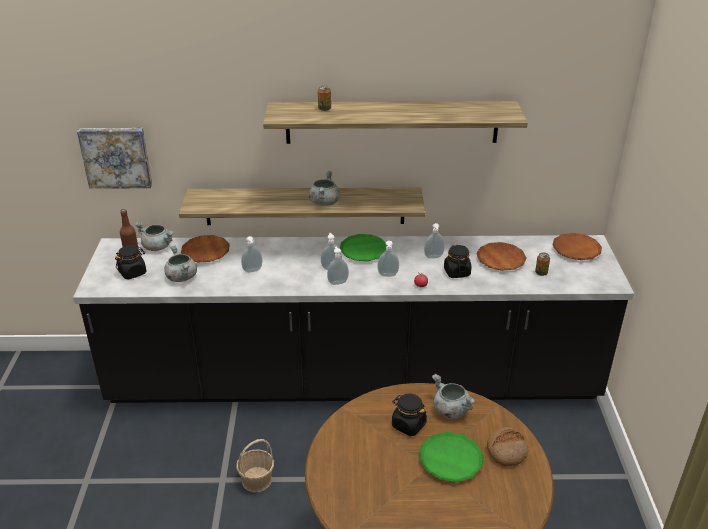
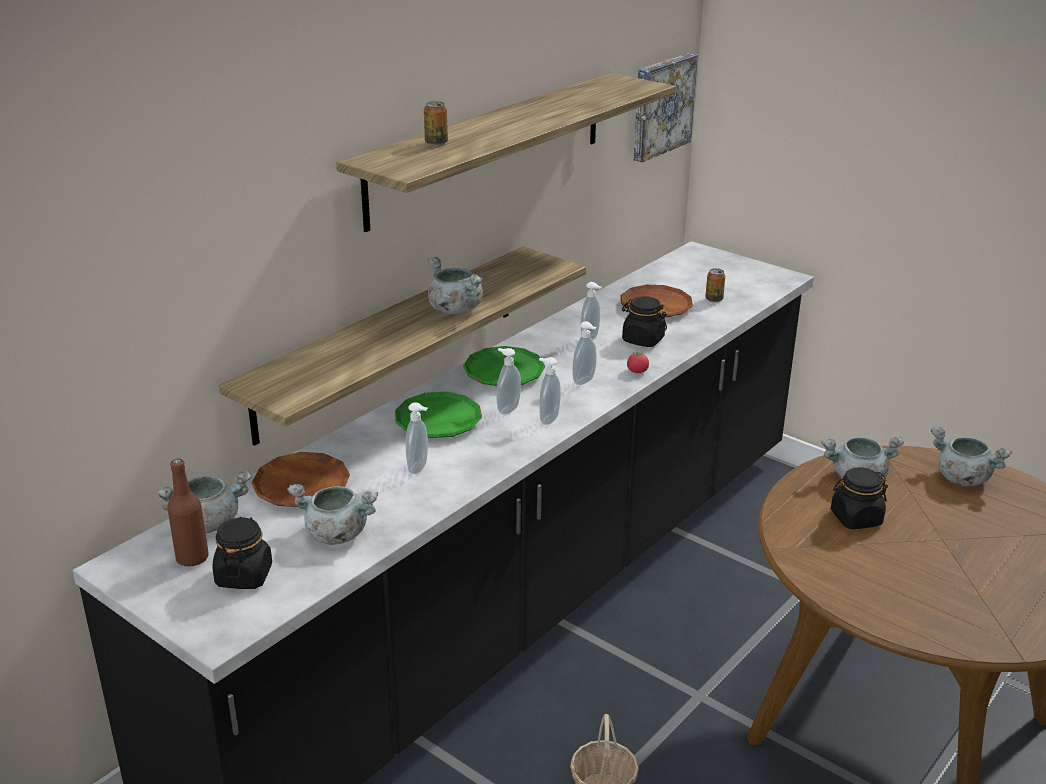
camera: 50 degrees left, 5 degrees down
(116, 156) = (89, 368): picture -> picture (661, 106)
(450, 460) = (945, 519): green plate -> green plate (438, 421)
(506, 451) = (961, 478): bread -> grey cooking pot
(576, 250) = (698, 264): brown plate -> none

